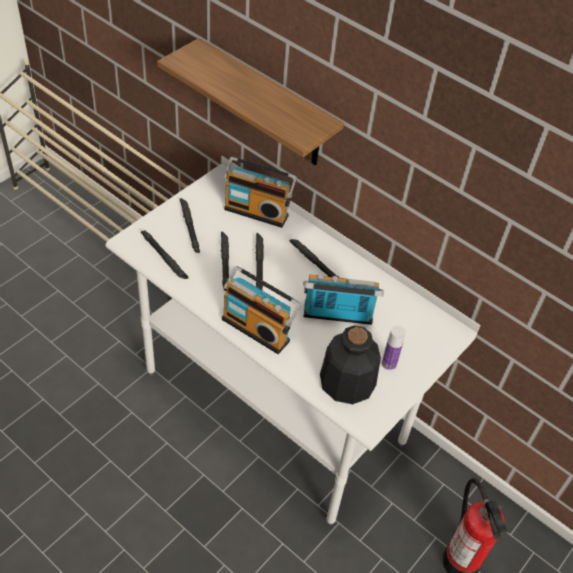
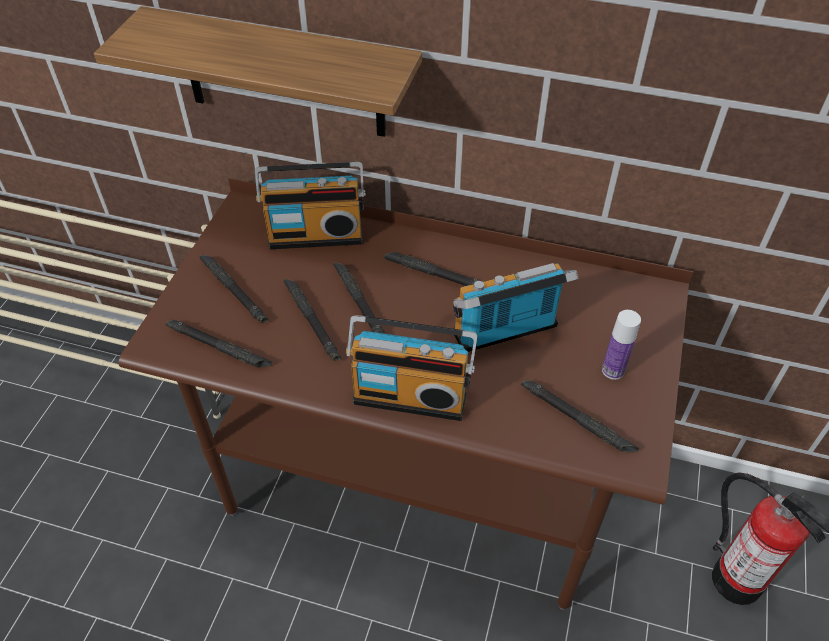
camera: 20 degrees left, 0 degrees up
(274, 407) = (415, 487): white desk -> brown desk
(347, 382) = (576, 419): bottle -> black flashlight

